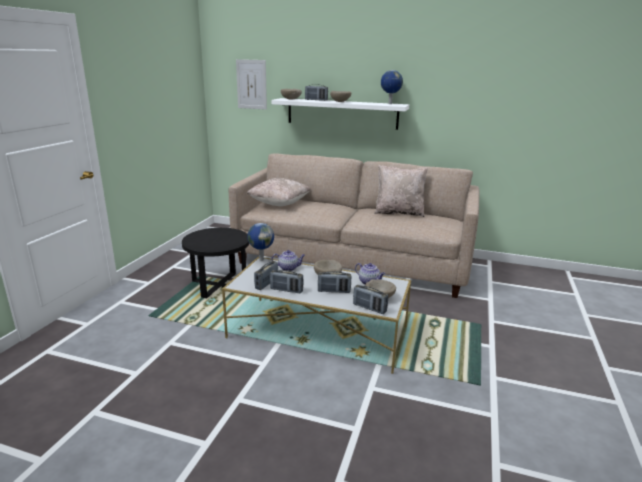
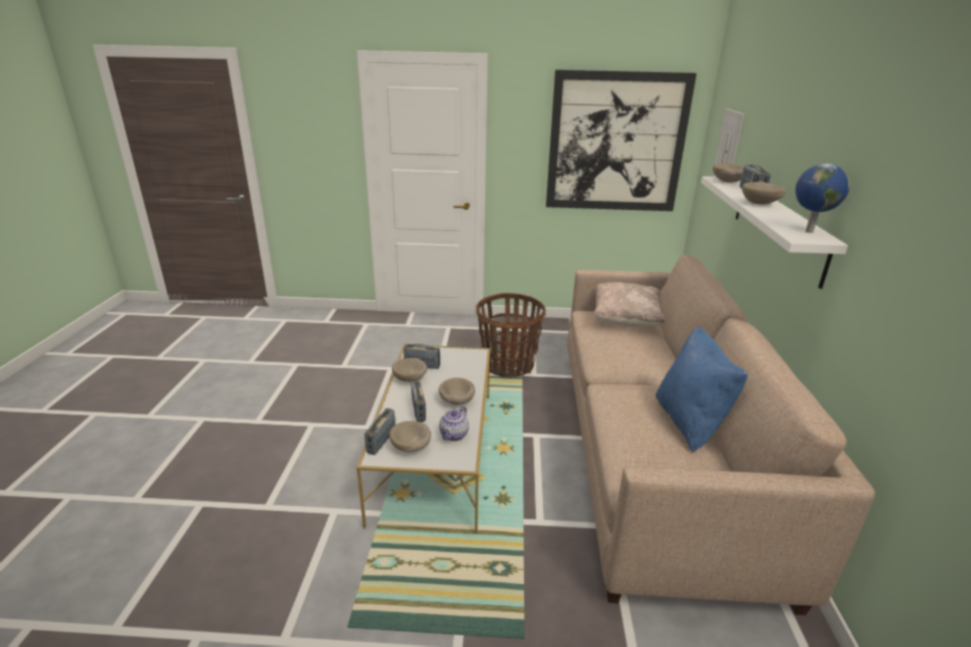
camera: 75 degrees right, 5 degrees up
(168, 93) = (616, 143): none -> picture
(219, 285) = (508, 365): black side table -> basket
(261, 259) = (481, 351): globe -> none
(286, 290) = (410, 379): radio -> beige bowl
(289, 268) = (468, 372): teapot -> none
(399, 212) = (690, 422): beige pillow -> blue pillow

